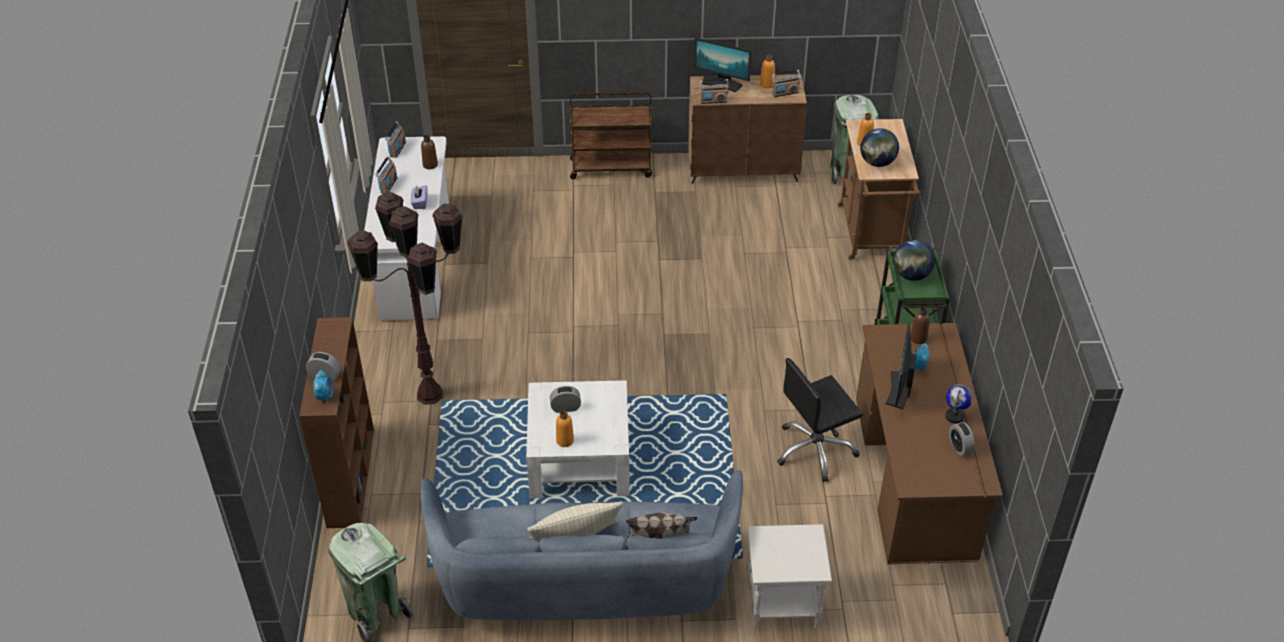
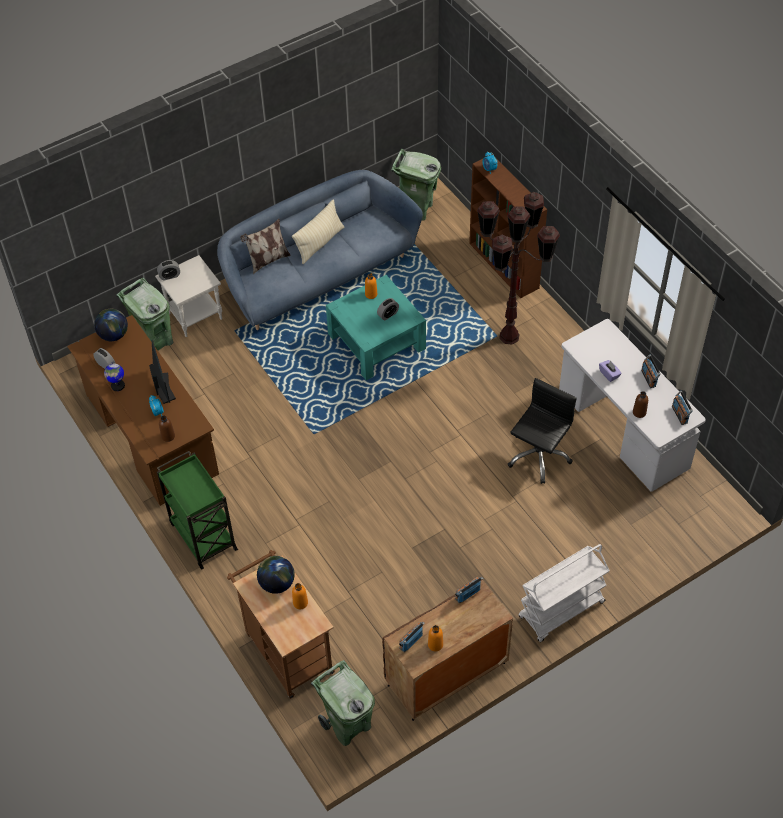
camera: 150 degrees right, 10 degrees up
(325, 376) = (502, 179): alarm clock -> alarm clock (169, 276)
(579, 460) = (376, 341): white coffee table -> turquoise coffee table
(611, 168) = (561, 610): brown cart -> white cart
(721, 83) = (477, 623): monitor -> none
(815, 450) = (227, 422): black office chair -> black office chair (538, 456)
(856, 594) = (154, 342): none -> green trash can
(911, 275) = (197, 488): globe -> globe (113, 335)

